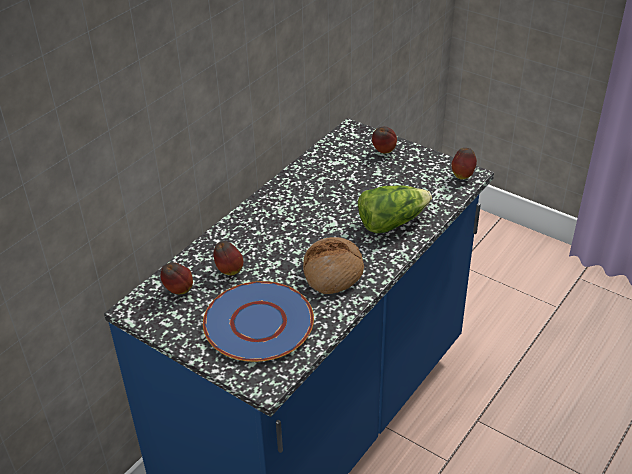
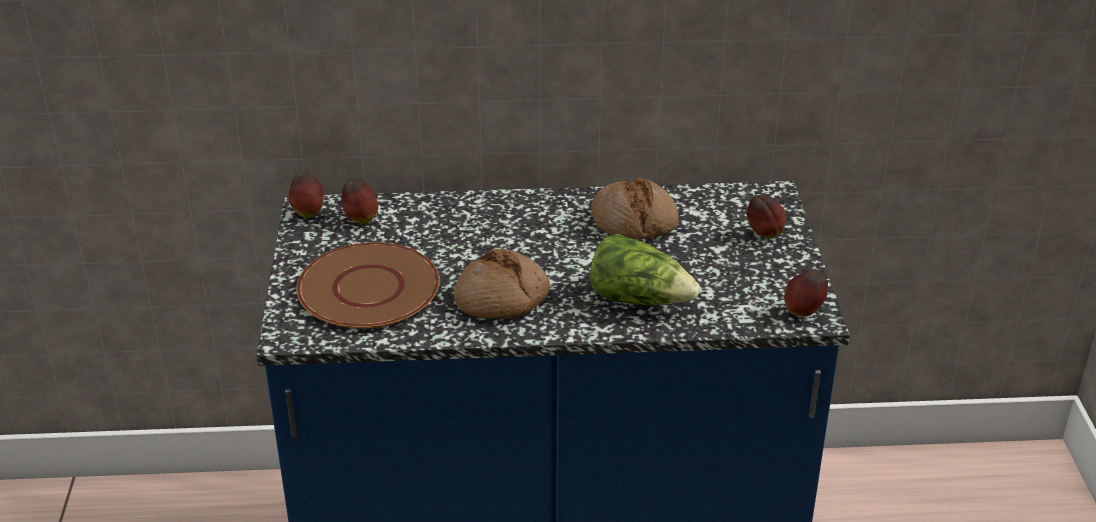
camera: 50 degrees right, 5 degrees down
(229, 271) = (424, 233): apple -> apple (308, 213)
(258, 323) = (368, 288): blue plate -> brown plate
(318, 187) = (634, 221): none -> bread

